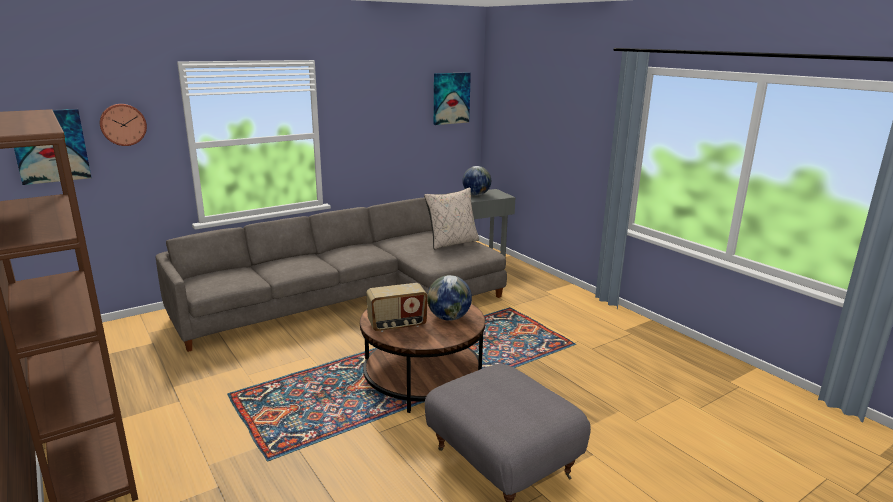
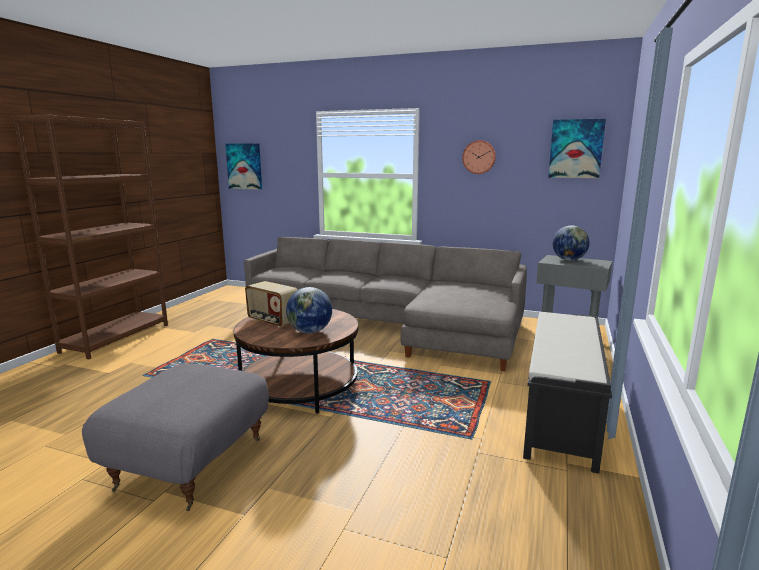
camera: 55 degrees right, 5 degrees down
(123, 124) = (281, 155): wall clock -> wall clock (479, 157)
(452, 243) = (482, 296): beige pillow -> none
(576, 308) = (561, 415): none -> black bench

